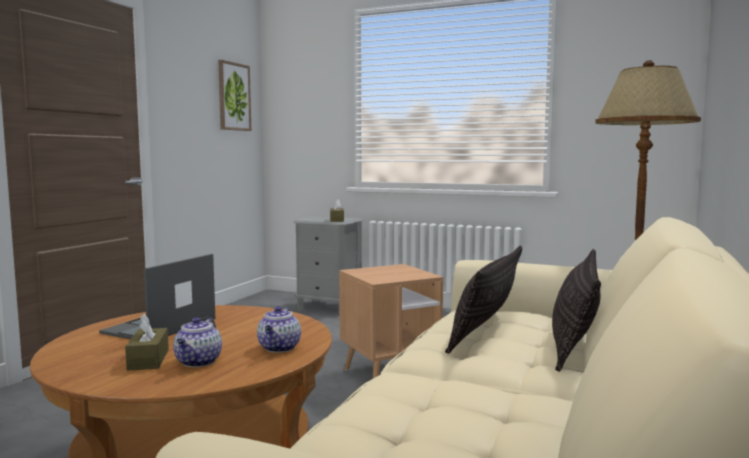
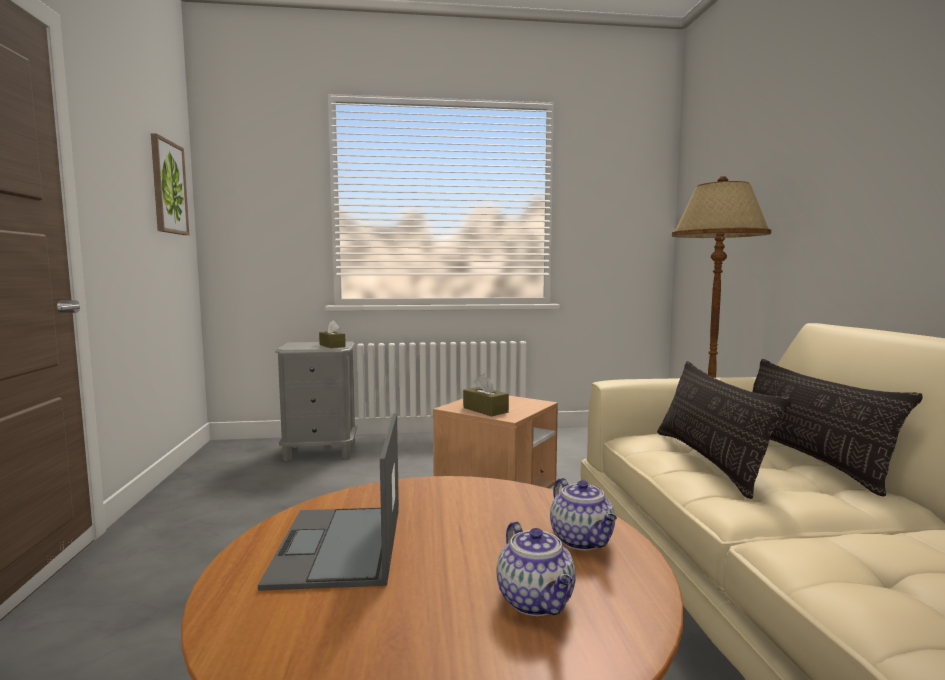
camera: 30 degrees left, 0 degrees up
(148, 360) = (453, 623): brown tissue box -> brown tissue box (485, 410)

